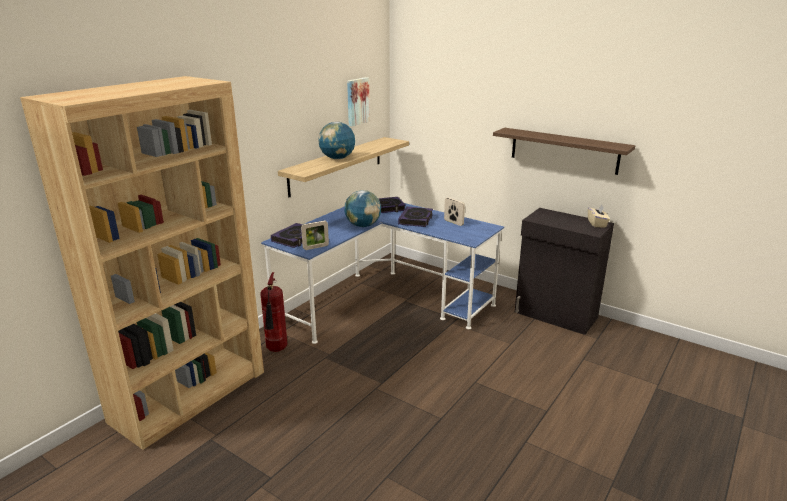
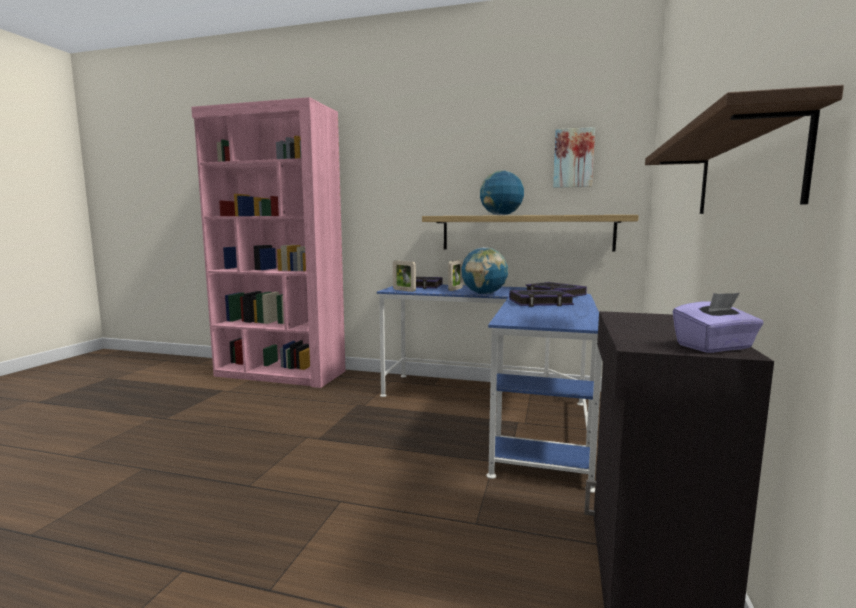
camera: 70 degrees right, 15 degrees down
(190, 395) = (280, 374): brown bookcase -> pink bookcase
(277, 350) = (359, 385): fire extinguisher -> none
(453, 222) = (563, 312): picture frame -> picture frame (455, 289)
(597, 224) = (714, 347): beige tissue box -> purple tissue box

